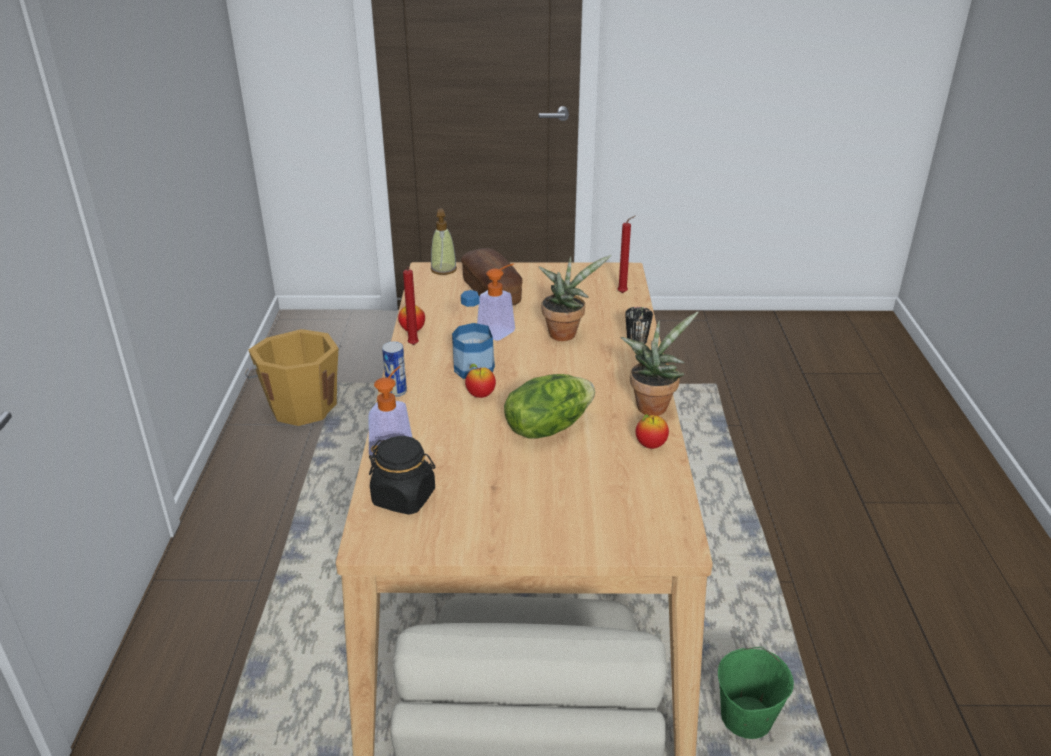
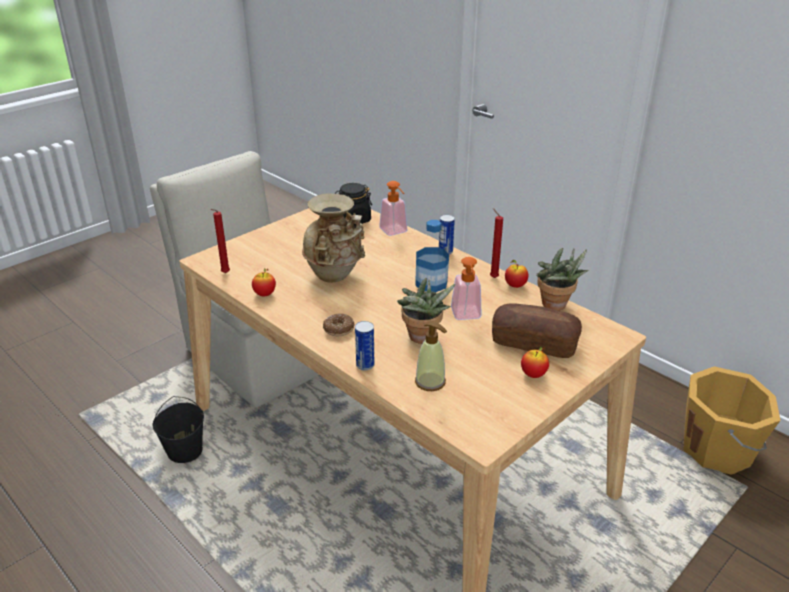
camera: 135 degrees right, 0 degrees up
(443, 269) = (609, 343): soap dispenser -> soap dispenser (430, 382)
(480, 395) = (399, 272): apple -> apple (533, 375)
(547, 427) = (335, 275): lettuce -> beige vase
(621, 373) = (339, 329): none -> donut
(624, 293) = (440, 408): red candle -> red candle (224, 274)
(638, 338) = (365, 365): black mug -> can
(653, 405) = (291, 318): potted plant -> potted plant (556, 306)
(746, 719) = (185, 451): green bucket -> black bucket

